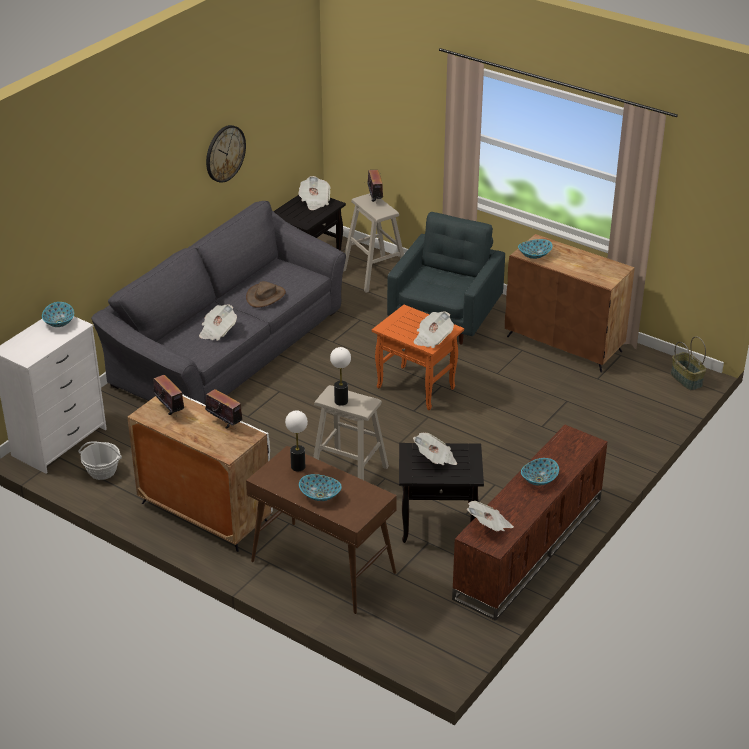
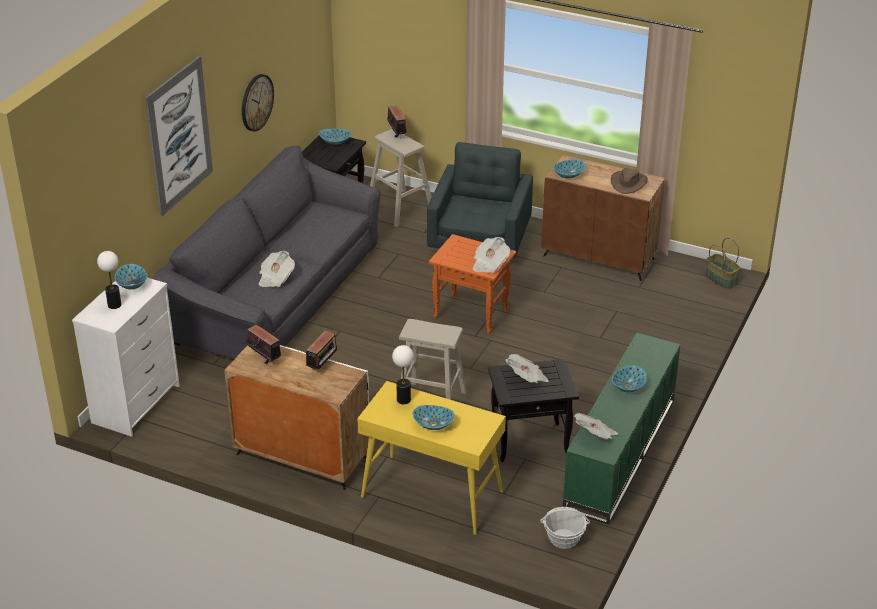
camera: 10 degrees left, 0 degrees up
(102, 471) = (188, 428): basket -> basket (564, 539)
(128, 179) = (179, 136): none -> picture
(225, 423) = (323, 366): radio -> radio turned 90 degrees clockwise
(265, 296) = (312, 239): brown hat -> brown hat (628, 182)
(314, 201) = (335, 142): newspaper -> bowl
(322, 567) = (431, 494): brown console table -> yellow console table
(341, 401) = (424, 333): table lamp -> table lamp (114, 305)
(529, 549) = (621, 454): brown tv stand -> green tv stand

